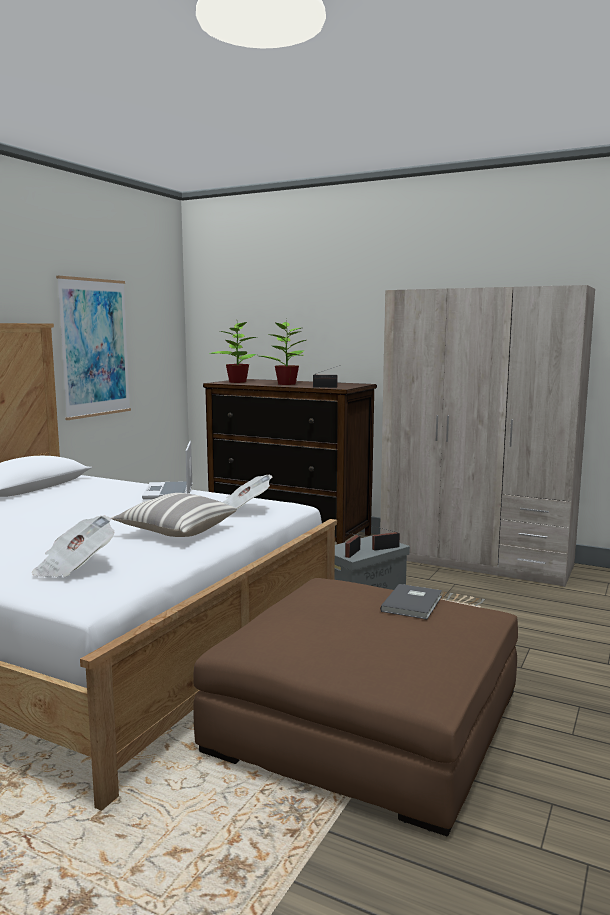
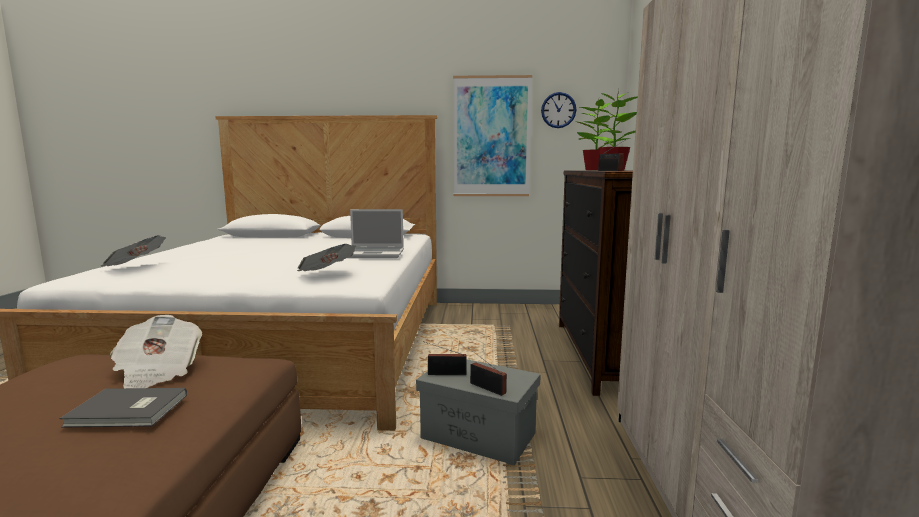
camera: 65 degrees right, 0 degrees up
(144, 318) = (558, 110): none -> wall clock
(169, 492) = (375, 254): laptop -> laptop turned 150 degrees counterclockwise
(176, 531) = (247, 271): pillow -> none
(339, 600) = (158, 372): none -> newspaper

